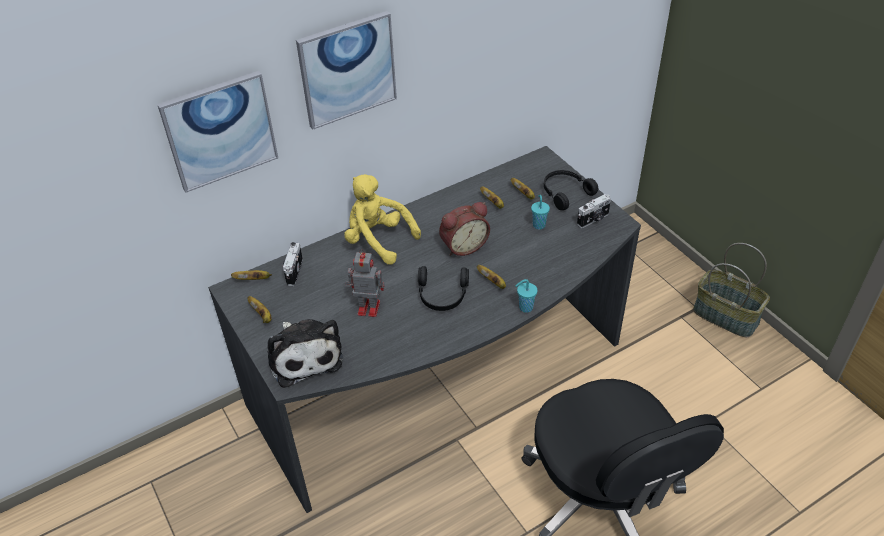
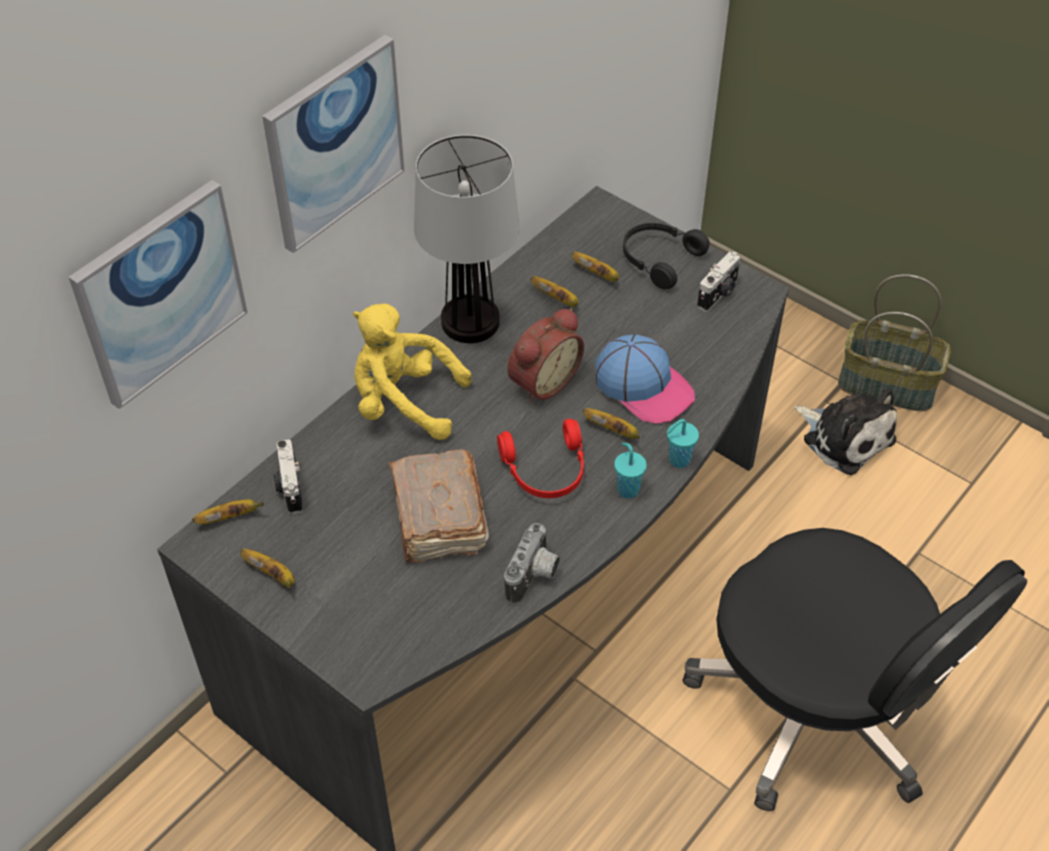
camera: 20 degrees left, 5 degrees up
(304, 355) = (374, 625): plush toy -> plush toy (845, 437)
(367, 307) = (438, 520): toy robot -> brown book
(408, 352) = (535, 577): none -> camera
(437, 205) = (471, 322): none -> table lamp
(442, 295) = (546, 471): black headphones -> red headphones
(523, 262) = (644, 386): none -> cap
(539, 225) = (641, 320): turquoise cup -> turquoise cup (627, 488)

